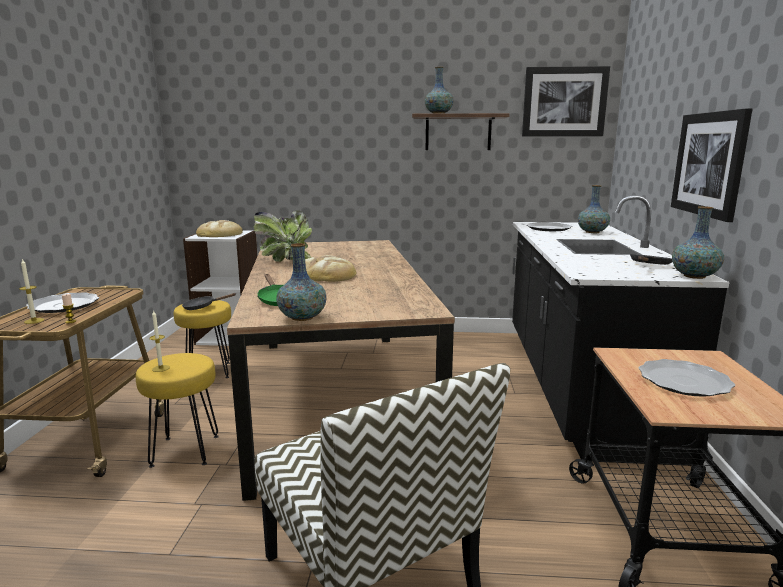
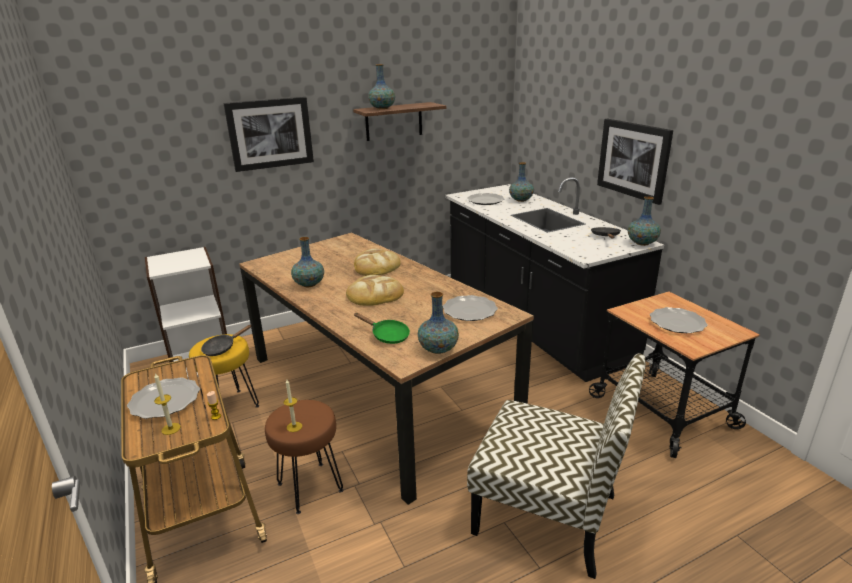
camera: 30 degrees left, 10 degrees up
(185, 450) = (309, 487): yellow stool -> brown stool
(220, 234) = (177, 261): bread -> bread (376, 266)
(286, 261) = (309, 284): potted plant -> vase
(391, 300) = (470, 310): none -> plate
(564, 102) = (476, 87): picture -> picture (270, 133)

